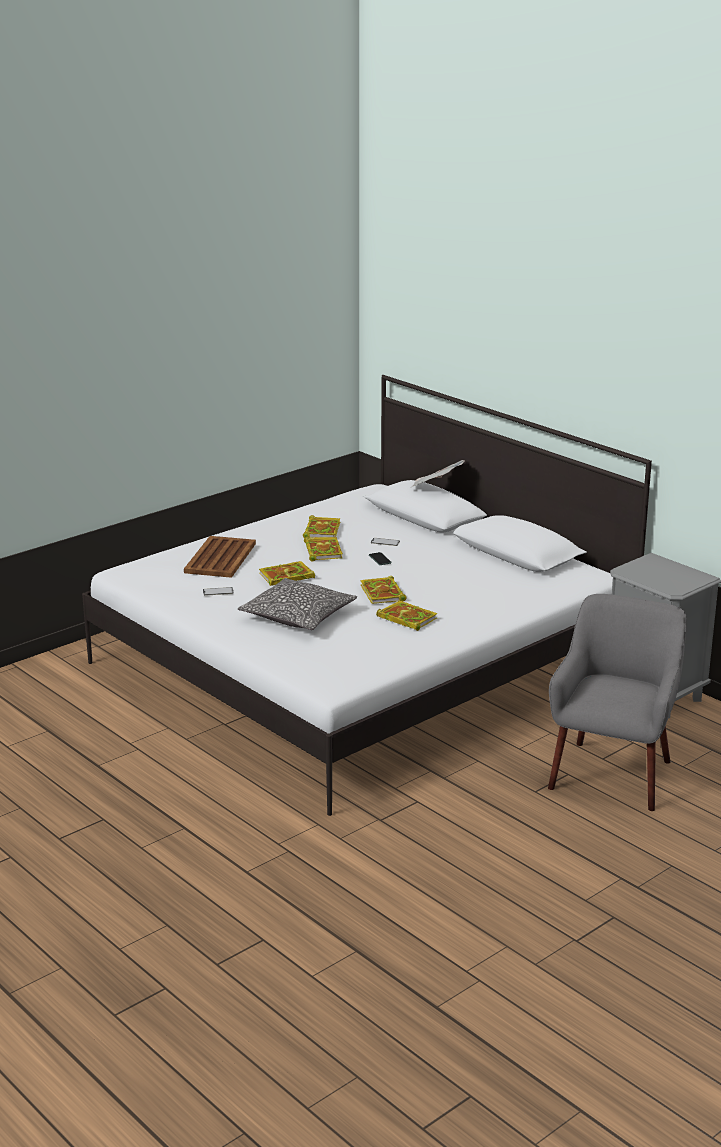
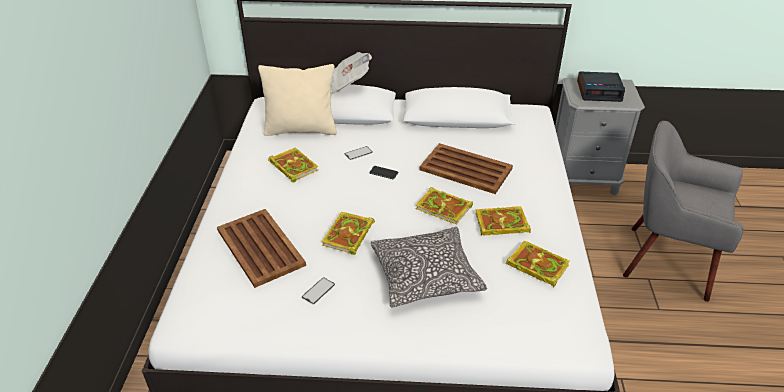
camera: 45 degrees left, 15 degrees up
(322, 551) = (329, 189): book -> book (536, 265)
(370, 513) = (301, 129): none -> beige pillow
(448, 583) = (466, 169): none -> brown tray
(612, 774) = (666, 260): grey armchair -> grey armchair turned 45 degrees counterclockwise
(661, 572) = (599, 91): none -> alarm clock

